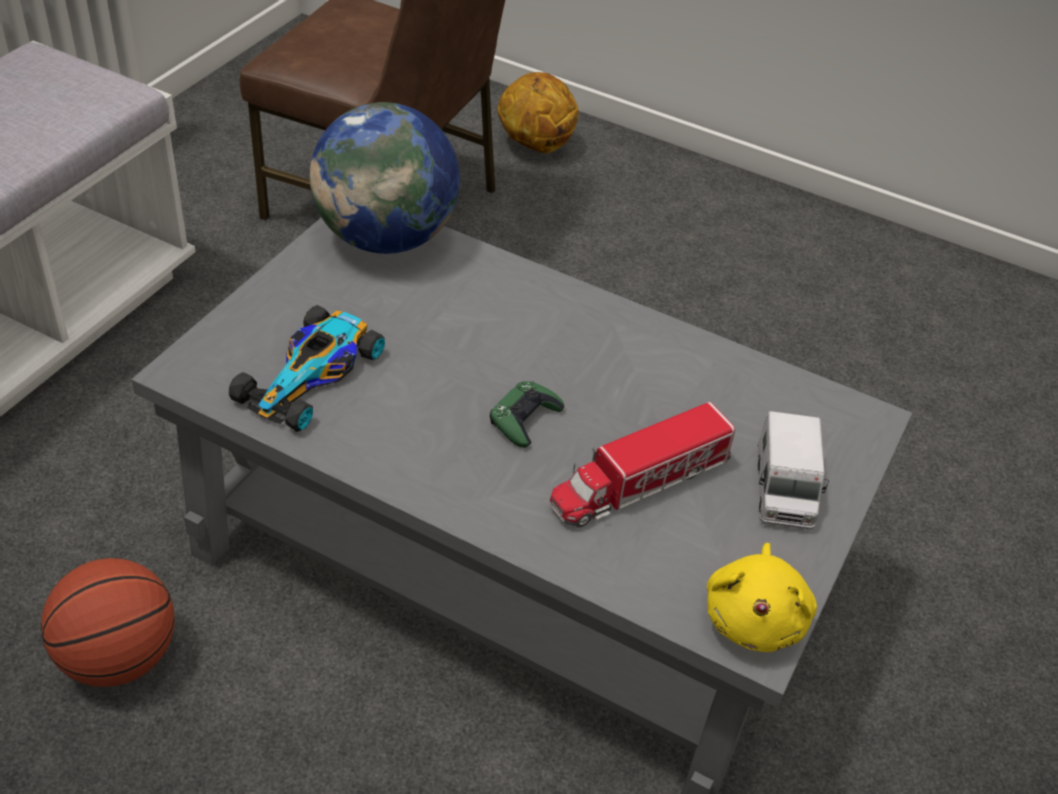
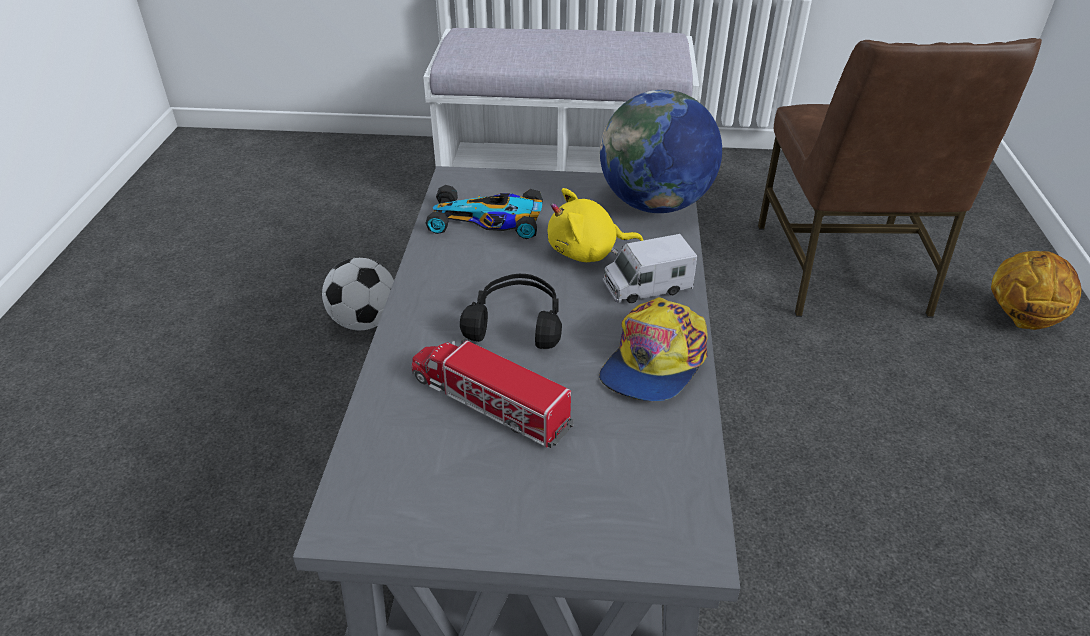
camera: 70 degrees right, 5 degrees down
(119, 657) = (364, 321): basketball -> football
(524, 419) = (516, 322): green game controller -> black headphones
(643, 349) = (654, 361): none -> cap
(755, 617) = (372, 515): yellow plush toy -> yellow plush toy (587, 252)
(783, 490) = (542, 500): toy truck -> toy truck (646, 287)

